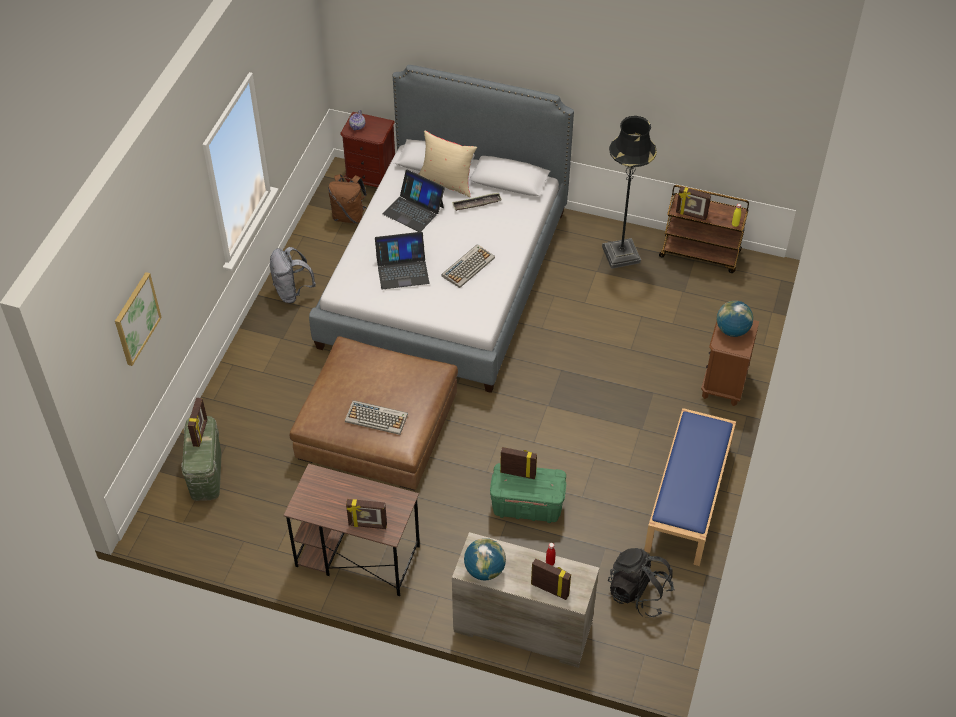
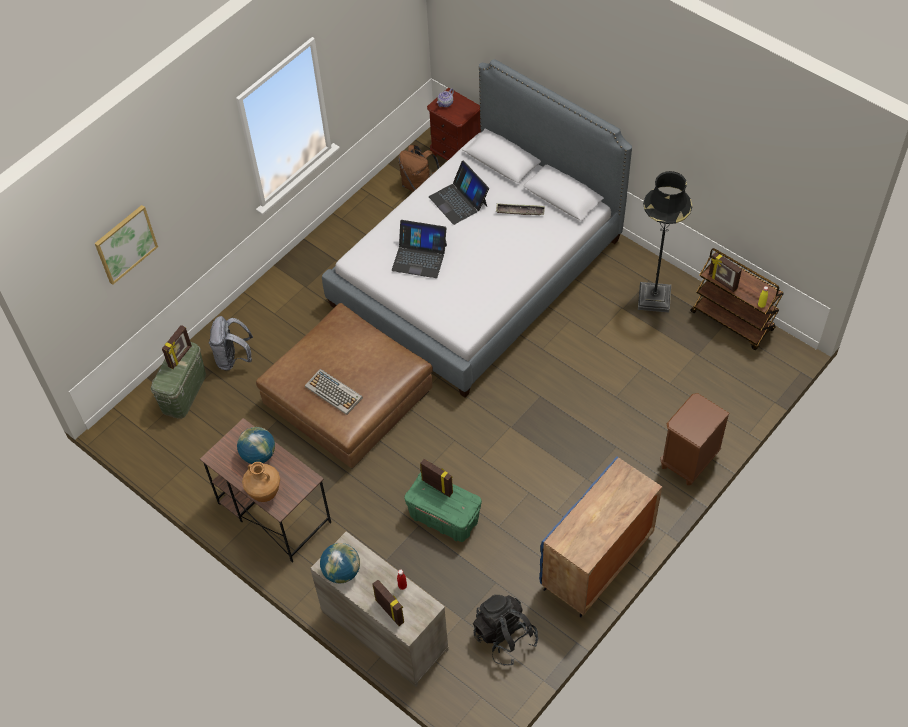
camera: 25 degrees right, 5 degrees up
(292, 292) = (335, 245): grey backpack -> grey backpack (233, 358)
(367, 525) = (265, 493): picture frame -> brown vase
(446, 182) = (502, 182): beige pillow -> none
(468, 266) = (481, 271): keyboard -> none
(688, 499) = (596, 563): blue bench -> blue cabinet
(732, 330) = (697, 414): globe -> globe (258, 455)

